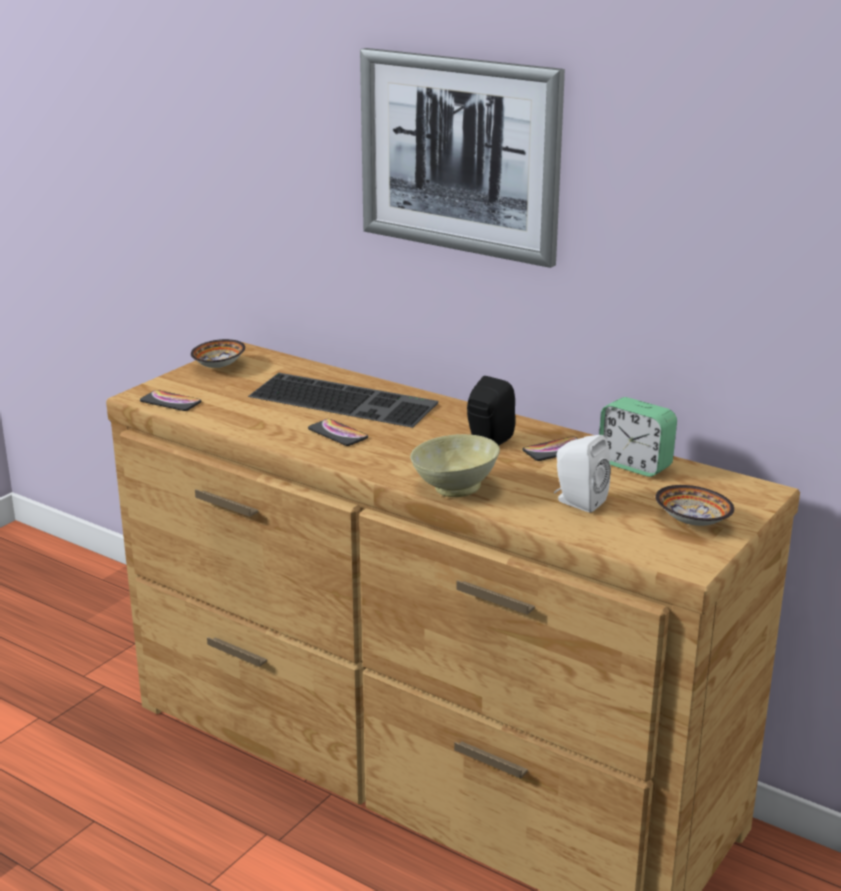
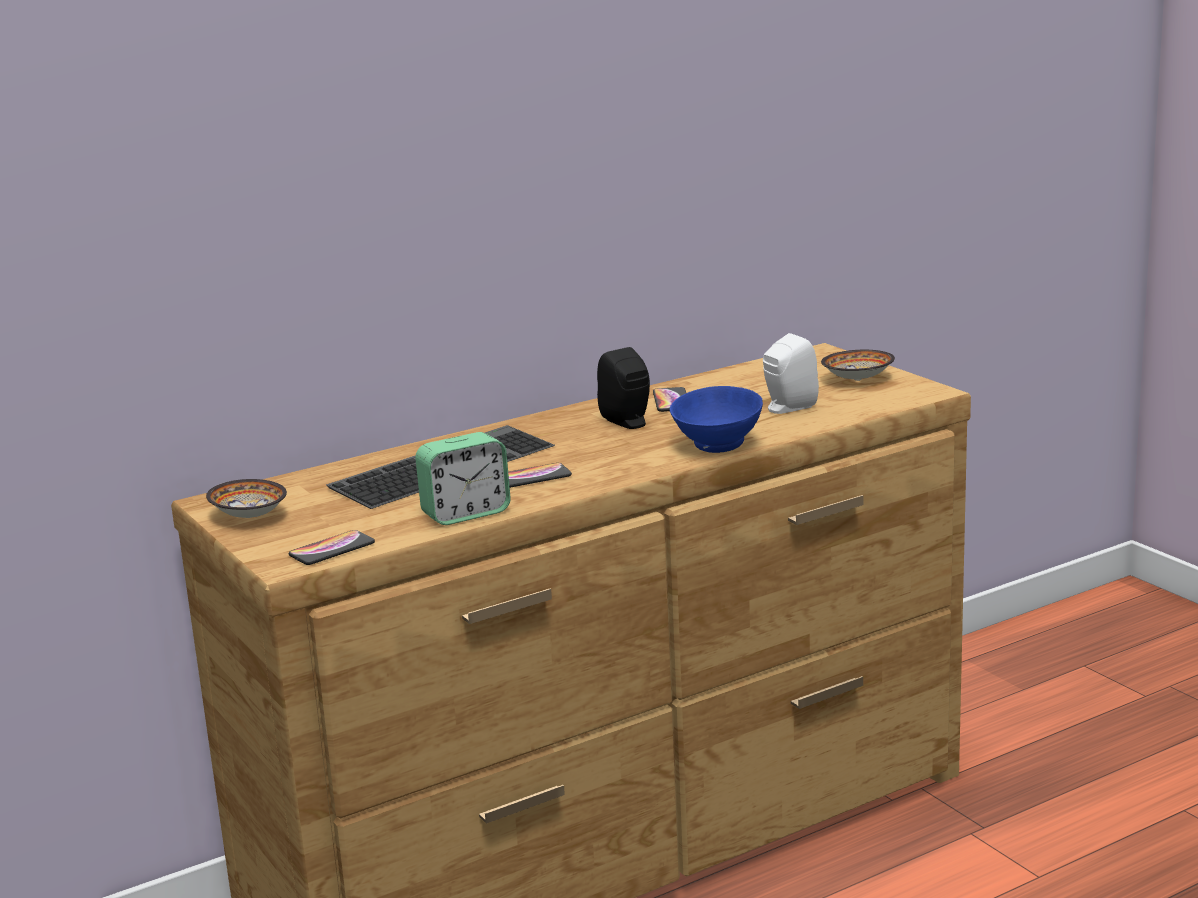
camera: 65 degrees left, 5 degrees down
(454, 488) = (716, 446): beige bowl -> blue bowl
(459, 155) = (460, 140): picture -> none
(635, 465) = (732, 380): alarm clock -> alarm clock (465, 513)

